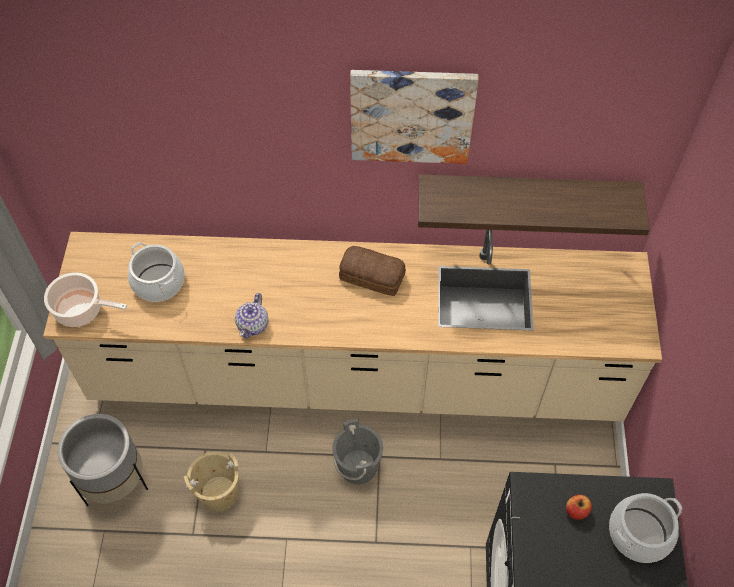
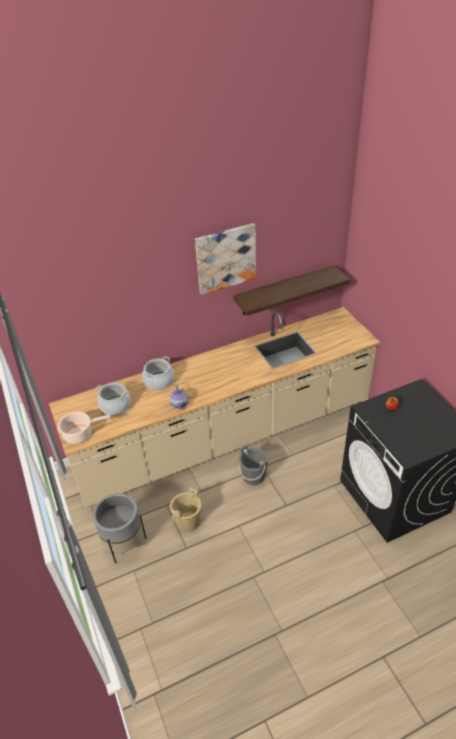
camera: 25 degrees left, 15 degrees down
(372, 277) = (226, 362): bread -> none
(639, 533) = (424, 404): cooking pot -> cooking pot (159, 381)

